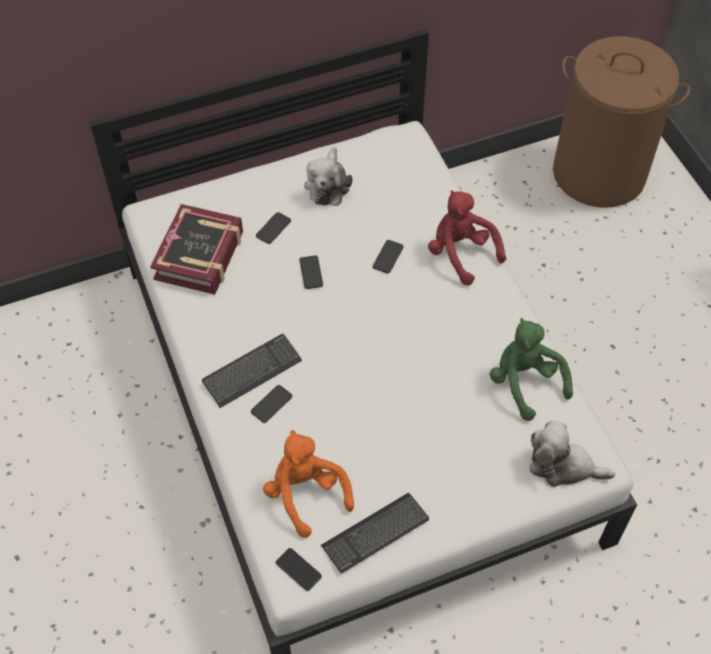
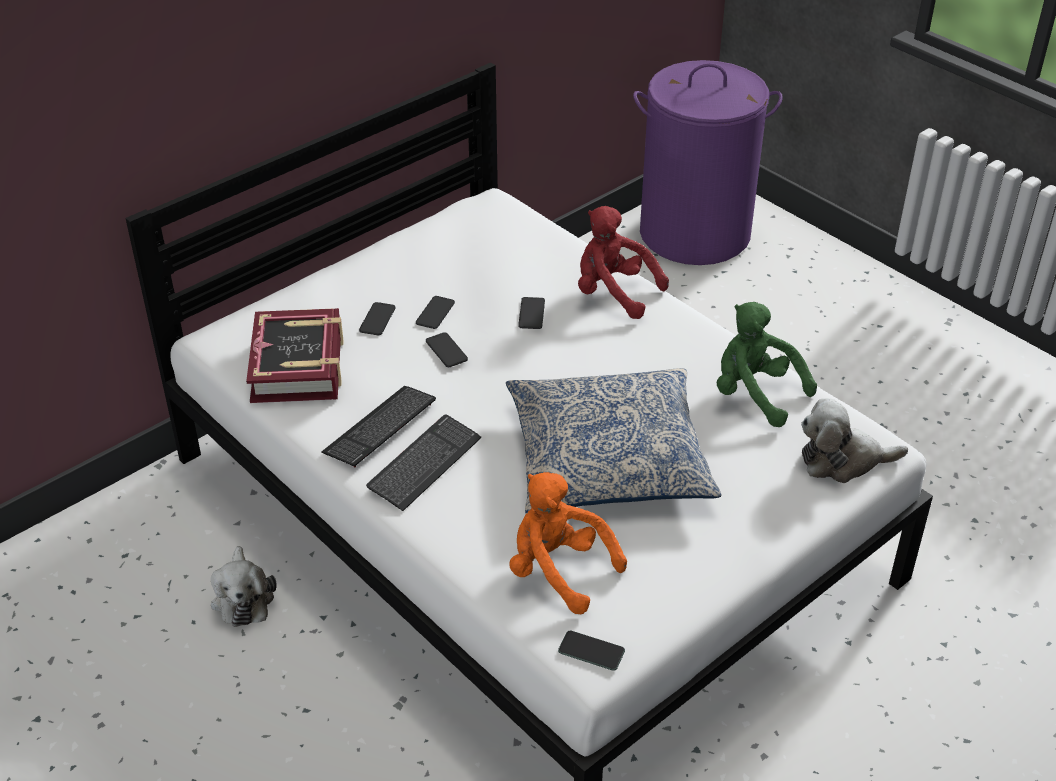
camera: 20 degrees left, 15 degrees down
(271, 404) = (466, 490): phone -> phone (435, 313)
(328, 185) = (422, 264): plush toy -> plush toy (243, 597)
(375, 533) = (665, 587): keyboard -> keyboard (380, 428)
(386, 408) = (608, 458): none -> pillow
(599, 173) = (695, 233): brown laundry basket -> purple laundry basket

